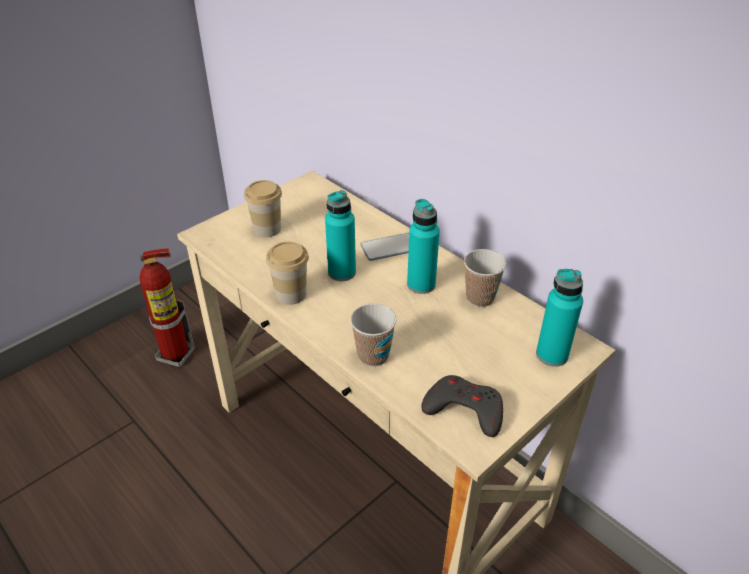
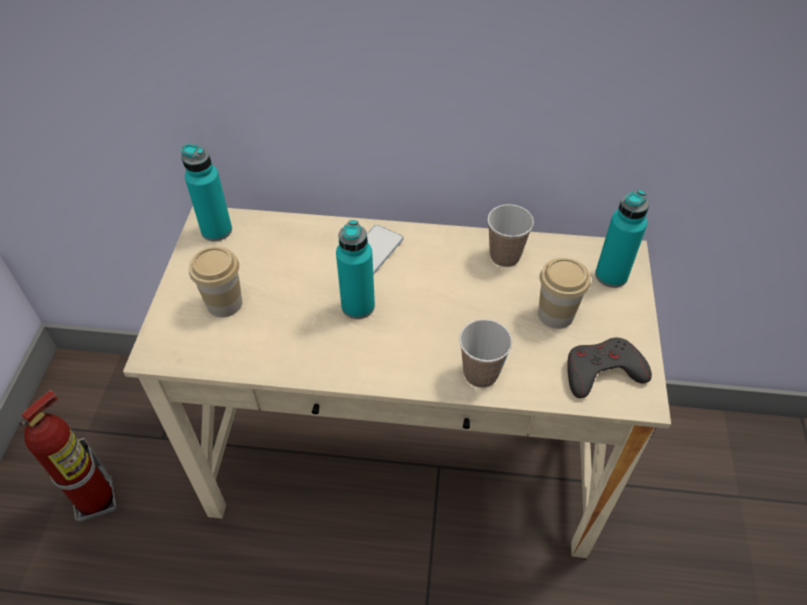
camera: 40 degrees left, 10 degrees up
(291, 294) = (335, 361): cup -> cup (555, 314)
(421, 284) = (443, 273): turquoise bottle -> turquoise bottle (216, 230)

